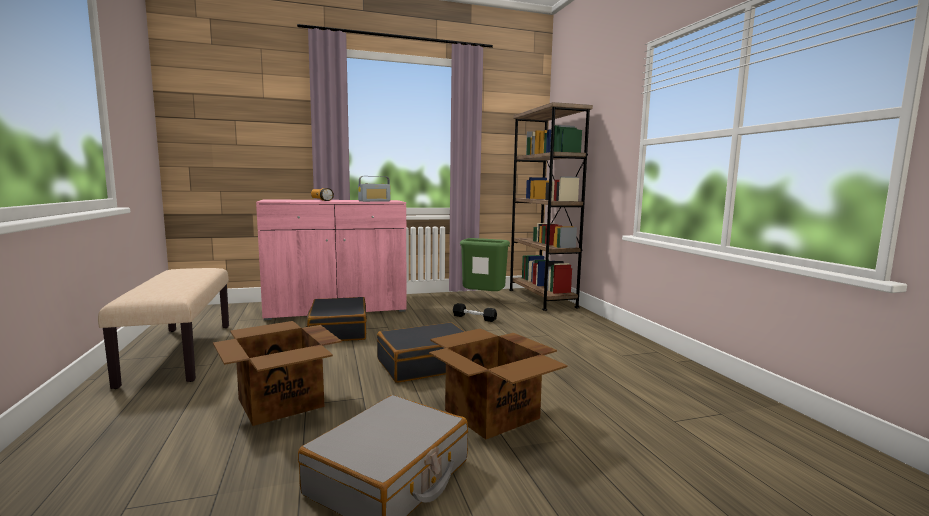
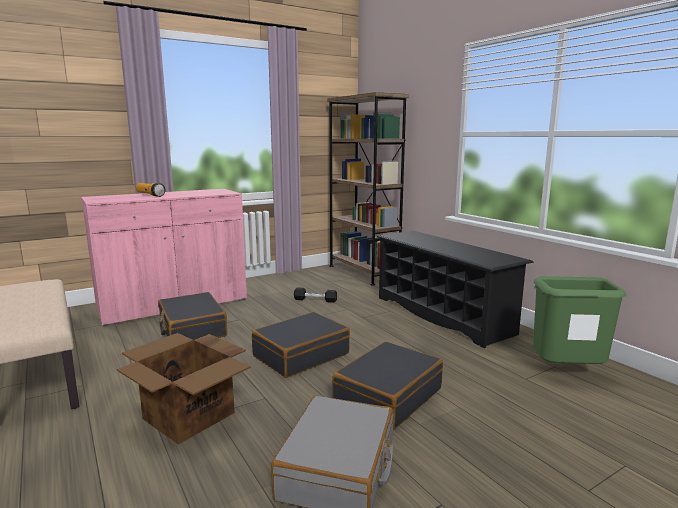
camera: 15 degrees left, 5 degrees up
(374, 201) = (208, 193): radio -> none
(484, 299) = (312, 278): green trash can -> green trash can (567, 372)
(492, 415) = (387, 396): cardboard box -> black suitcase
(607, 345) = (442, 315): none -> black shoe rack

